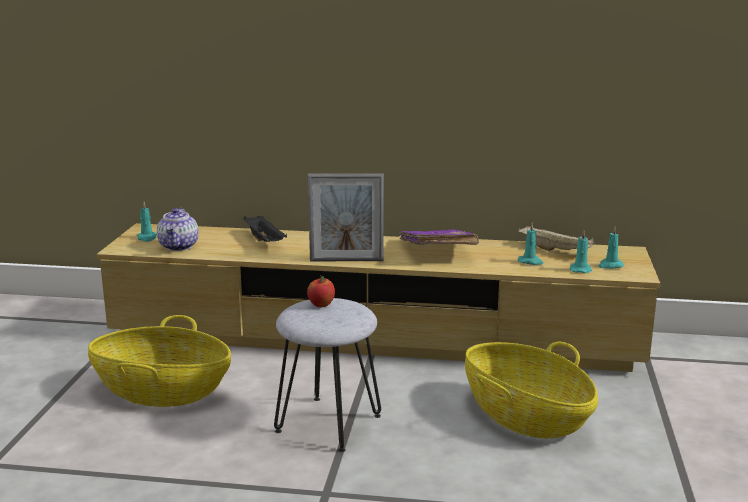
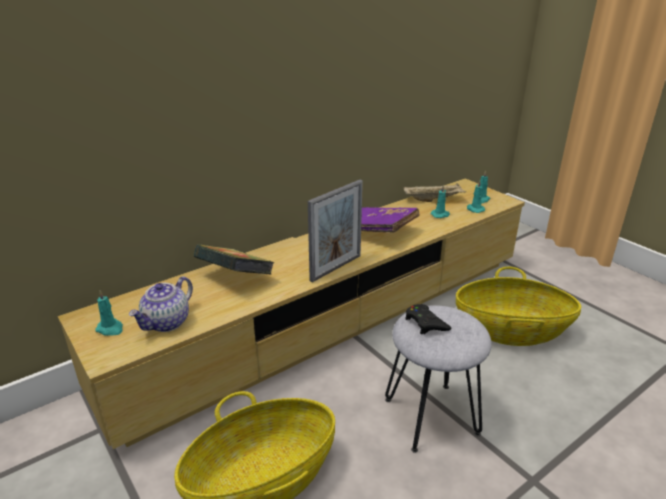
camera: 45 degrees left, 10 degrees up
(179, 246) = (167, 323): teapot -> teapot turned 75 degrees clockwise
(265, 241) = (235, 278): black tray -> book
(321, 305) = (425, 323): apple -> black game controller

